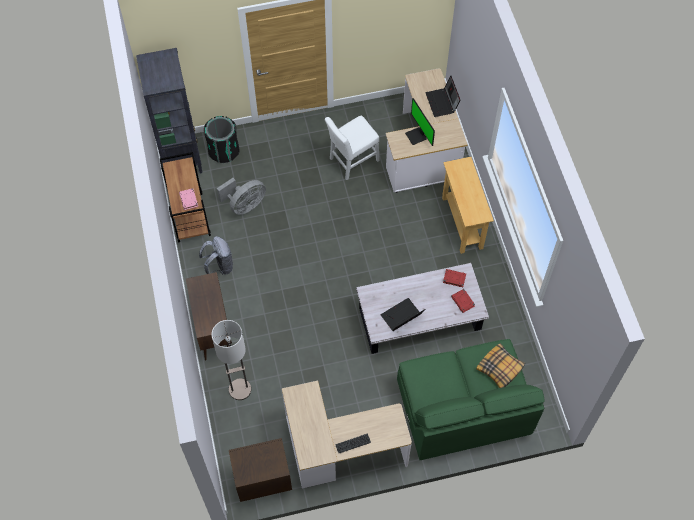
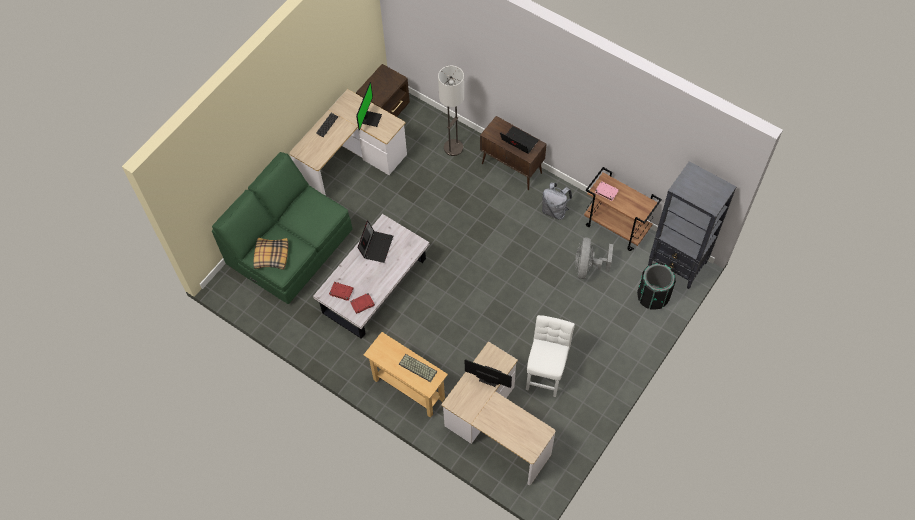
camera: 140 degrees right, 0 degrees up
(308, 417) = (371, 118): none -> monitor
(442, 103) = (498, 428): laptop -> laptop (518, 142)
(462, 181) = (417, 368): none -> keyboard

